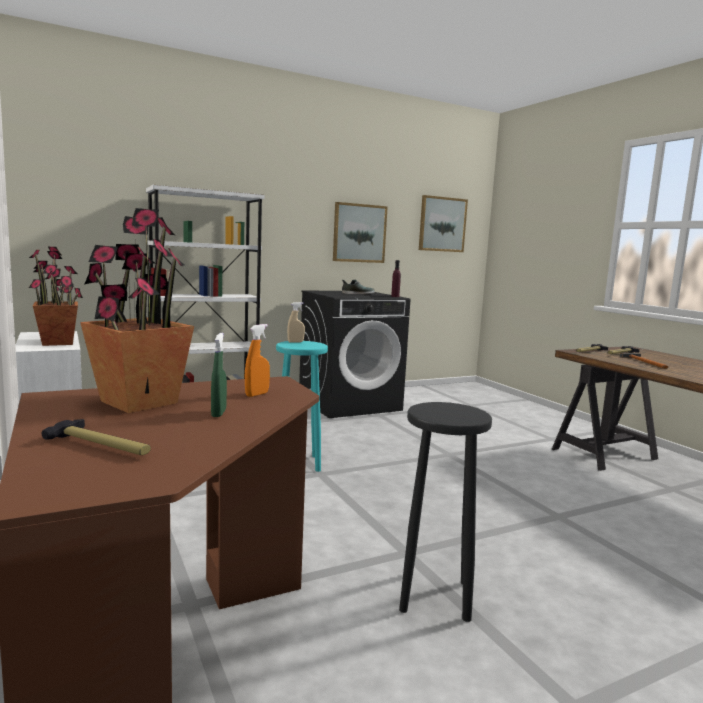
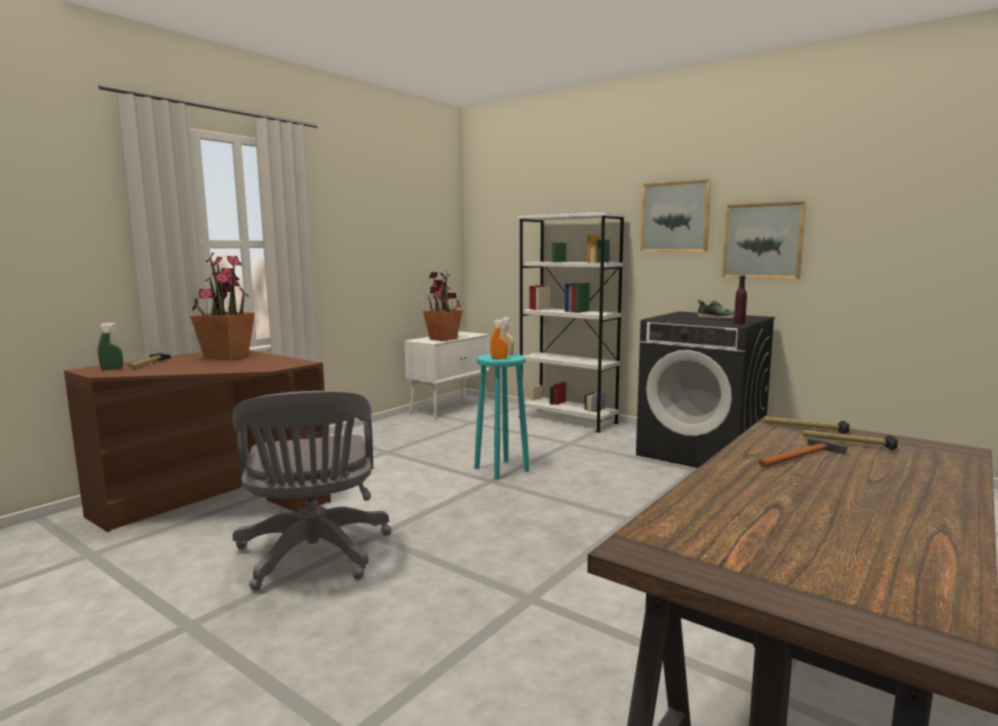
camera: 65 degrees right, 0 degrees up
(218, 413) = (213, 366): green spray bottle -> green spray bottle (112, 369)
(257, 394) = (261, 364): orange spray bottle -> orange spray bottle (499, 358)
(435, 596) = (313, 556): black stool -> grey office chair
(442, 224) = (921, 216): picture -> picture (675, 217)

